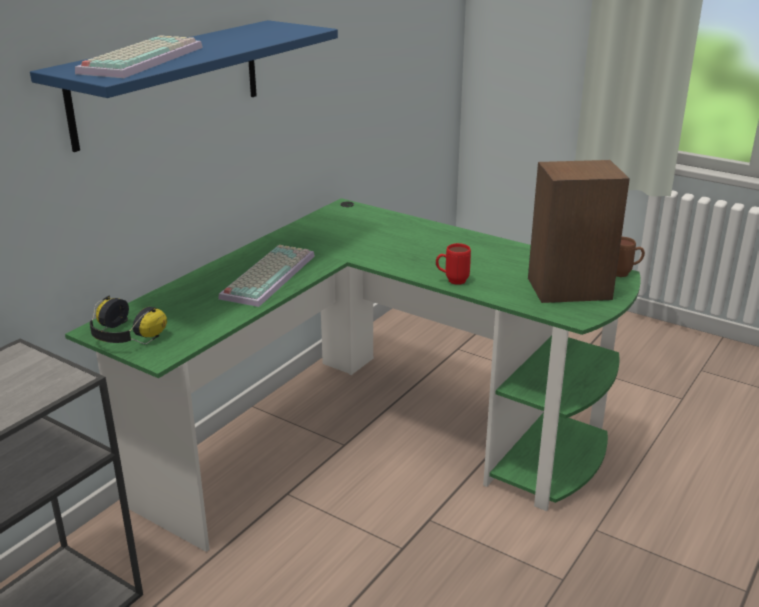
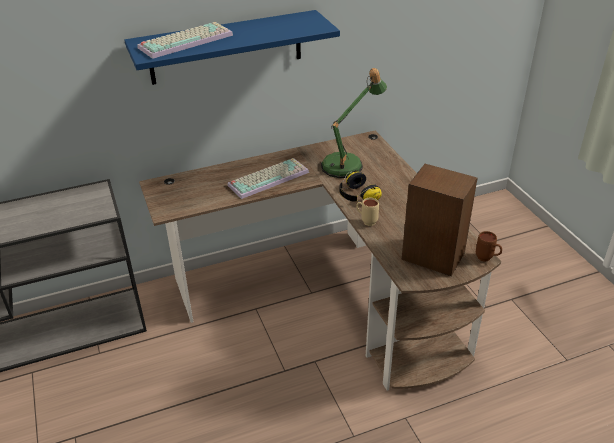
camera: 35 degrees right, 10 degrees up
(124, 337) = (160, 194): headphones -> headphones (357, 196)
(352, 235) = (347, 164): none -> table lamp
(372, 438) = (330, 295): green desk -> brown desk
(452, 281) = (366, 221): red mug -> beige mug

